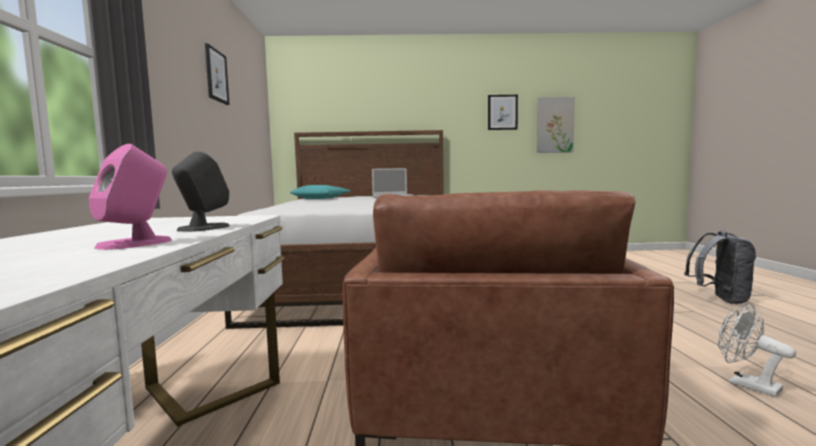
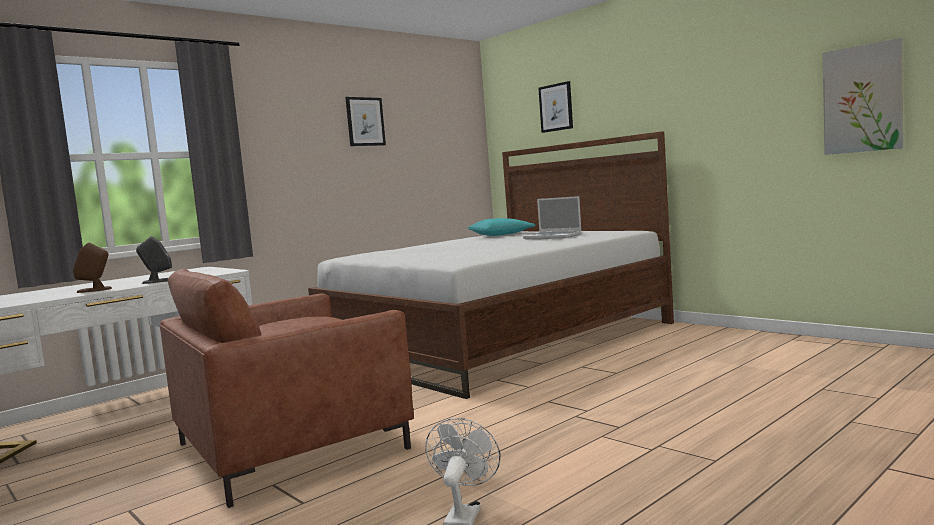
camera: 50 degrees right, 0 degrees up
(136, 243) = (95, 290): pink speaker -> brown speaker
(502, 112) = (760, 89): picture -> picture (556, 107)
(720, 299) = (834, 464): grey backpack -> none

